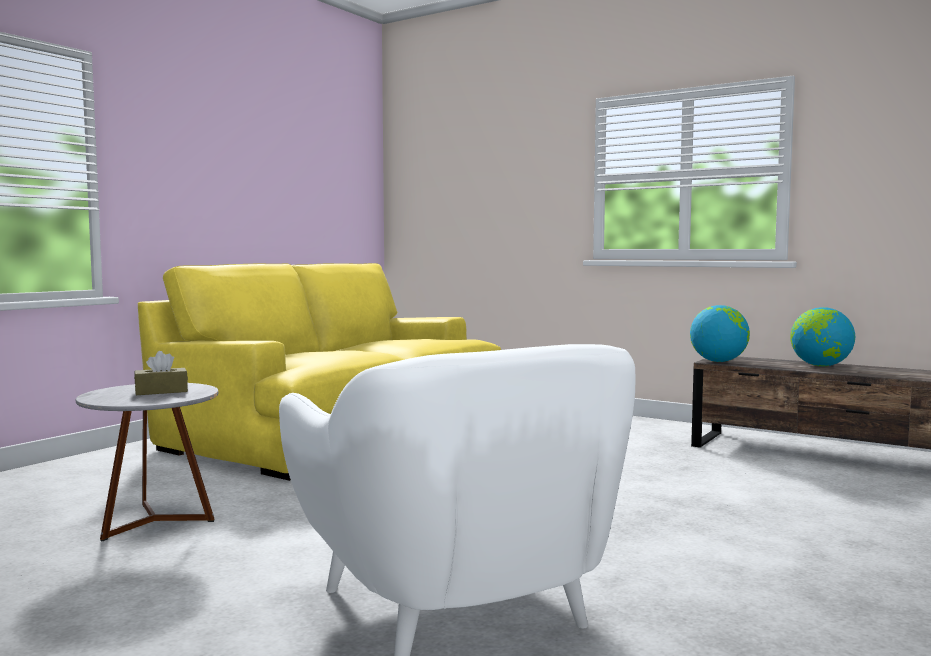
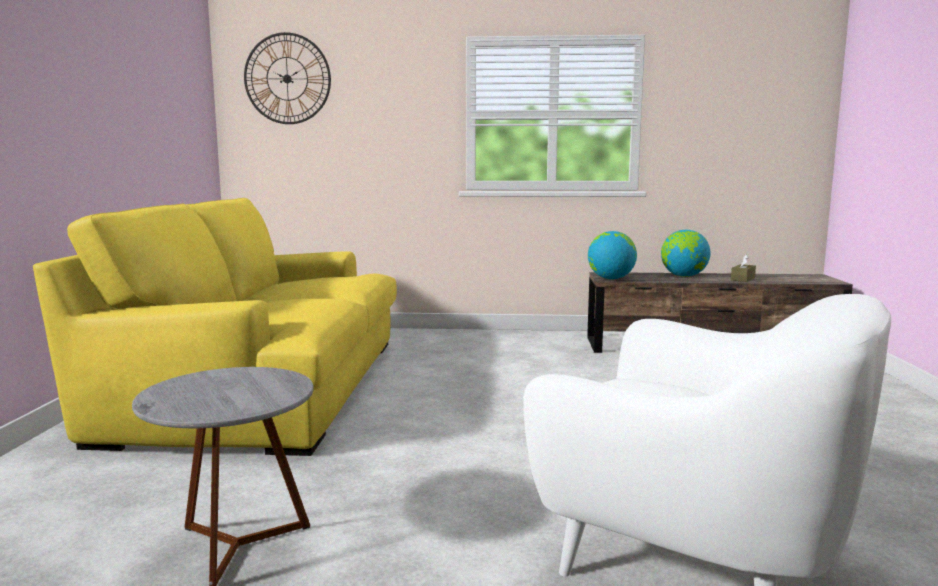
camera: 30 degrees left, 5 degrees up
(161, 391) = (237, 386): brown tissue box -> brown tissue box (742, 279)
(438, 153) = (287, 79): none -> wall clock

